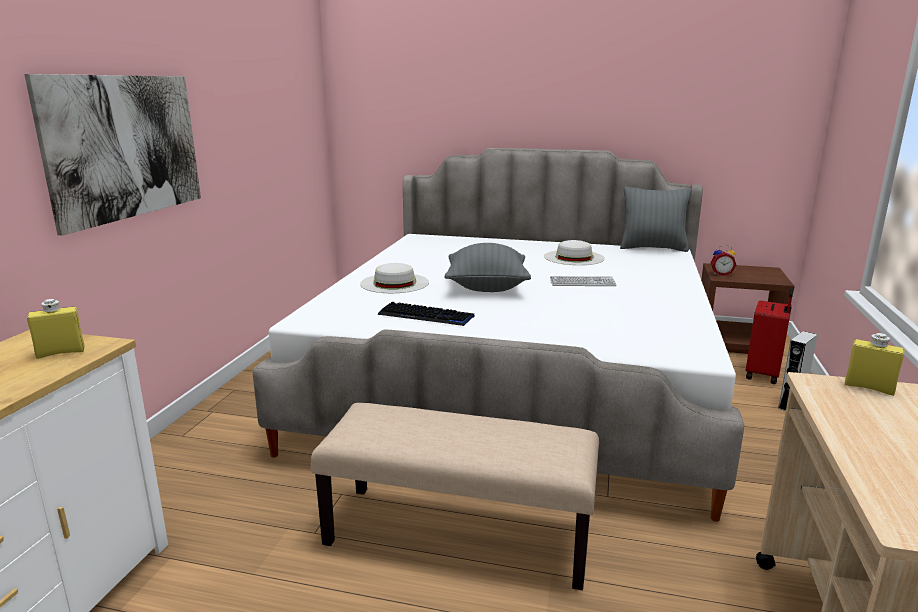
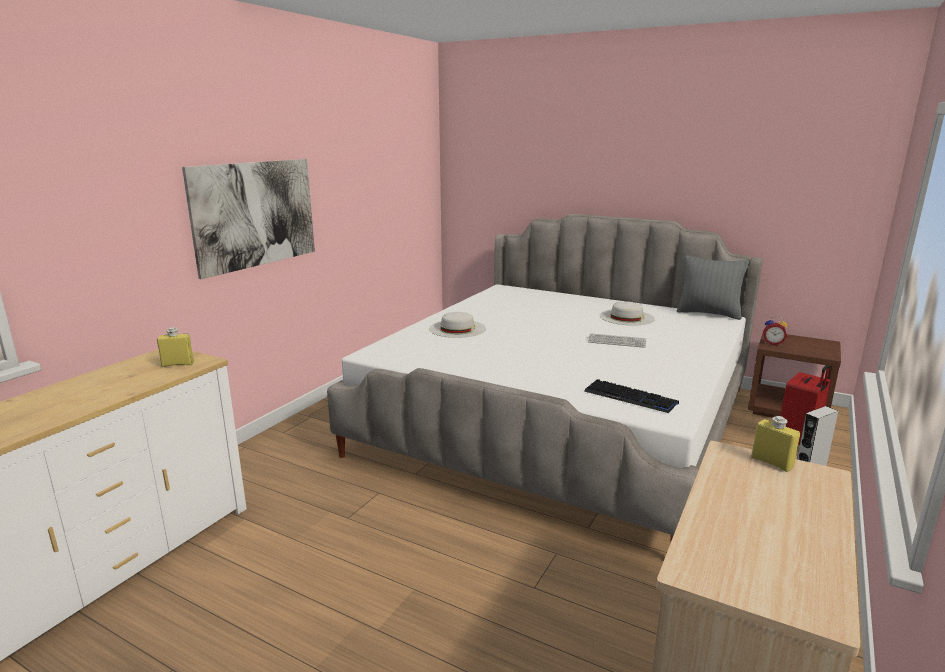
camera: 15 degrees right, 0 degrees up
(426, 316) = (464, 359): keyboard -> keyboard (630, 398)
(460, 534) = (453, 537): beige bench -> none
(487, 288) = (530, 339): grey pillow -> none

